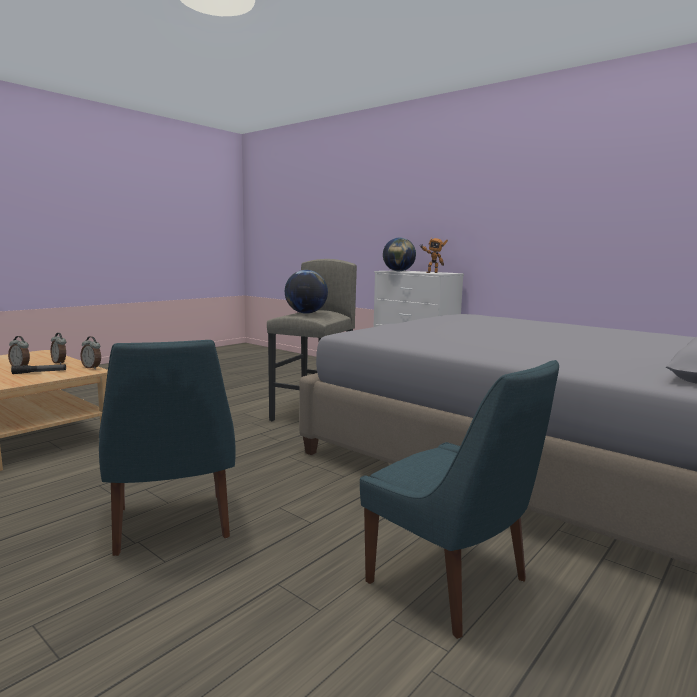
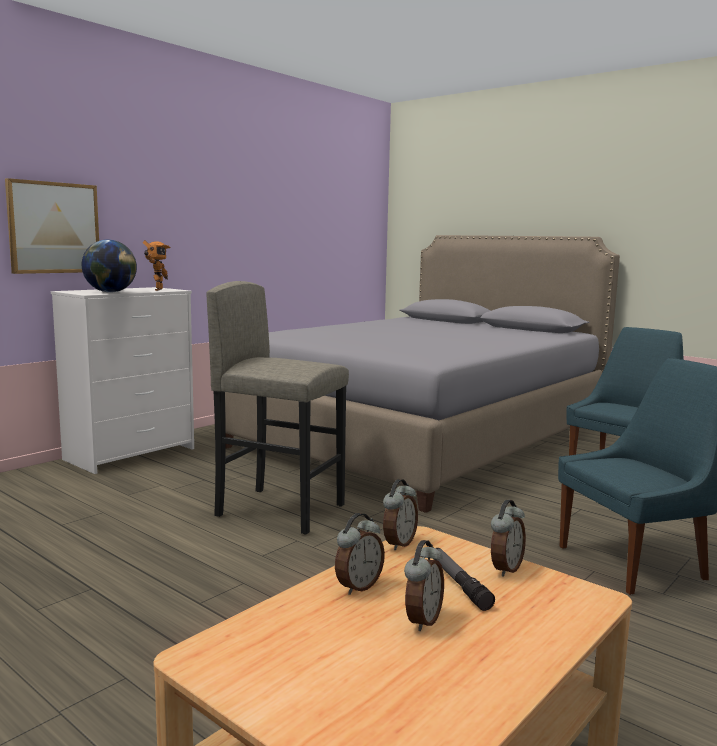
camera: 90 degrees left, 0 degrees up
(41, 378) = (505, 569): none -> alarm clock
(306, 313) = (300, 362): globe -> none
(405, 232) = (53, 228): none -> picture

